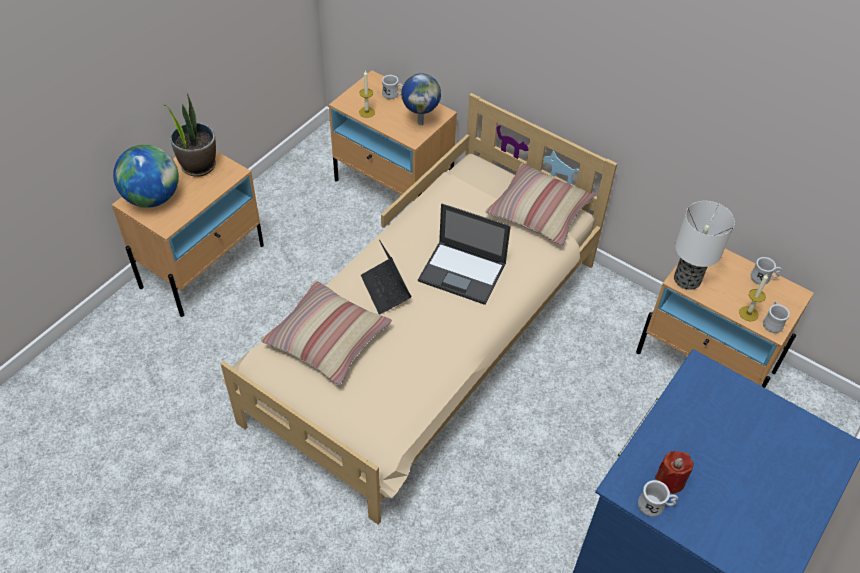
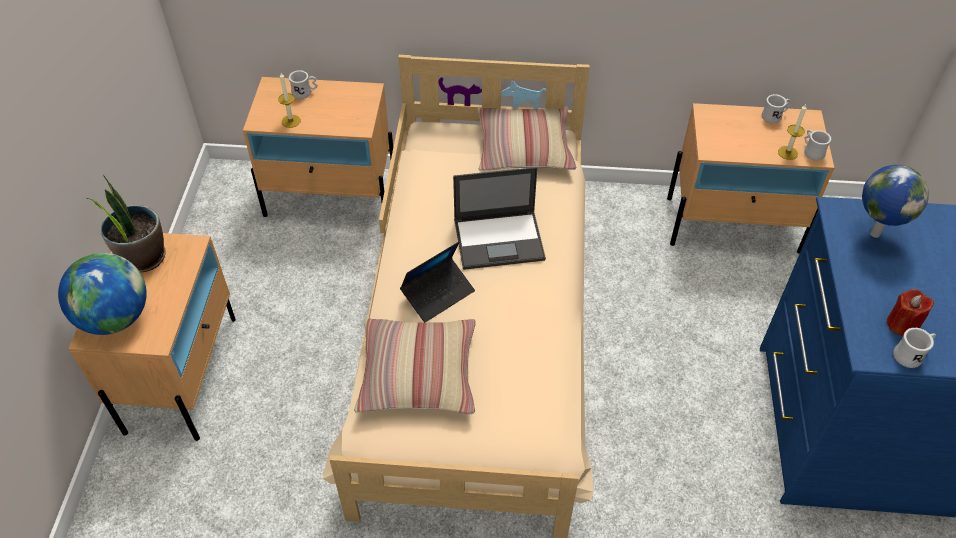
camera: 30 degrees left, 0 degrees up
(386, 290) = (438, 294): laptop -> laptop turned 75 degrees counterclockwise
(420, 122) = (355, 108): globe -> globe (874, 233)
(687, 279) = (715, 146): table lamp -> none

